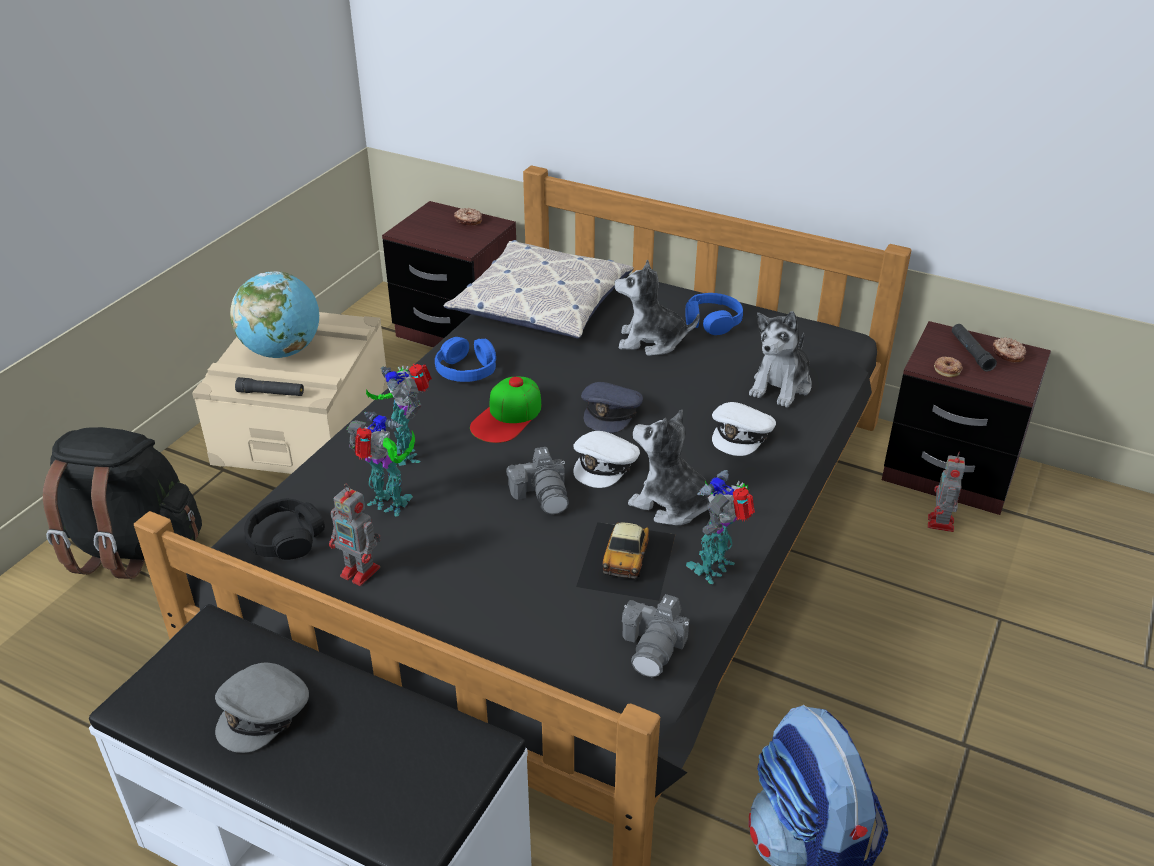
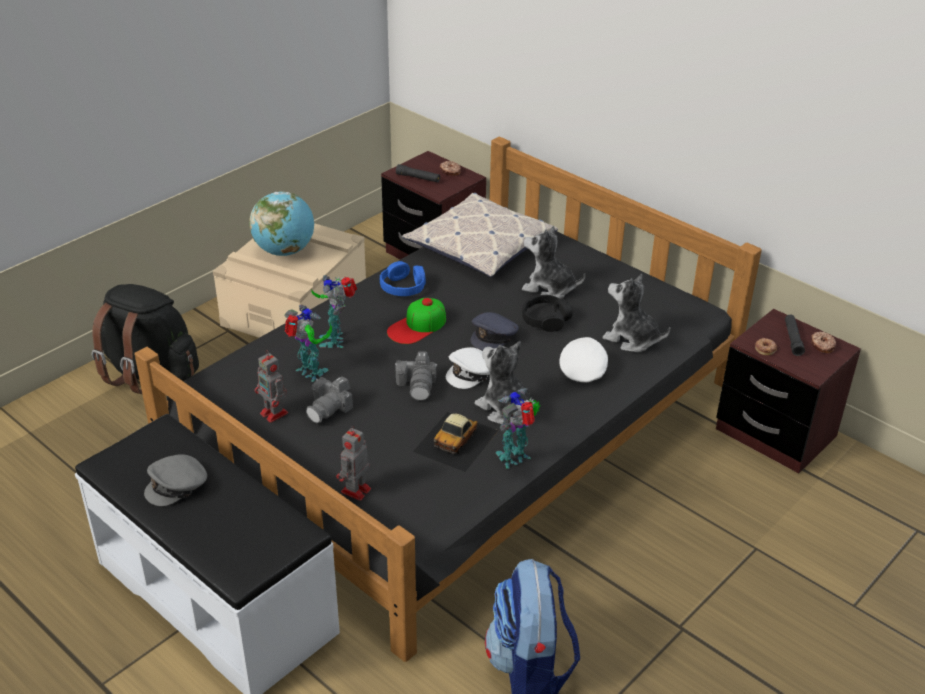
camera: 15 degrees right, 0 degrees up
(271, 393) = (266, 281): black flashlight -> black flashlight (418, 178)
(285, 539) = (234, 382): black headphones -> black headphones (545, 319)
(654, 647) = (447, 500): camera -> camera (329, 408)
(712, 321) = (604, 281): blue headphones -> none
(741, 434) = (582, 369): white cap -> white cap turned 150 degrees clockwise
(781, 386) = (632, 339): plush toy -> plush toy turned 75 degrees clockwise
(940, 524) = (746, 471): toy robot -> toy robot (355, 491)

